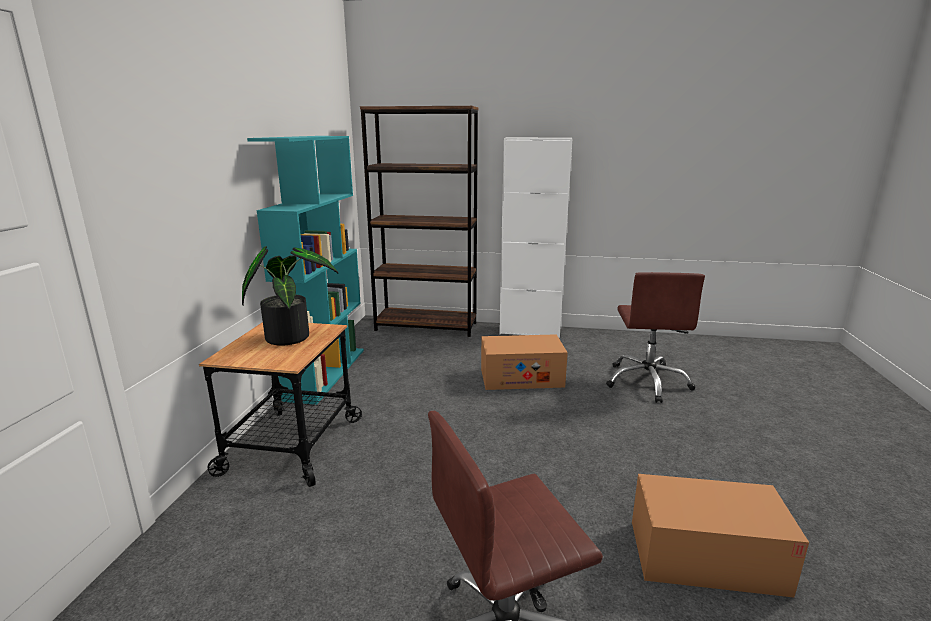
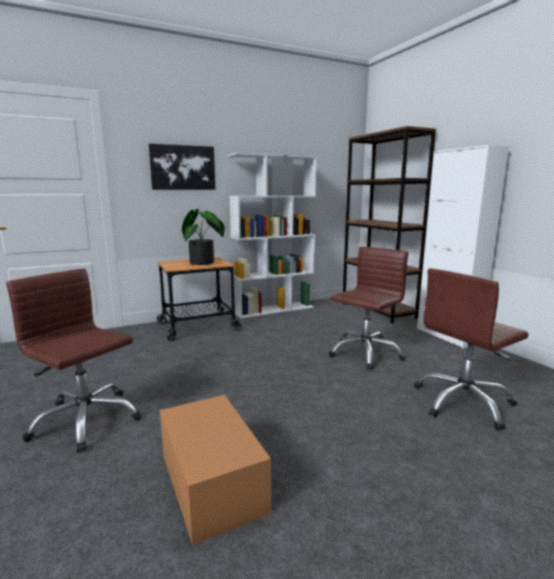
camera: 55 degrees right, 5 degrees down
(194, 169) = (183, 167): none -> picture
(326, 373) = (274, 309): turquoise bookcase -> white bookcase
(521, 377) = (364, 353): cardboard box -> brown office chair

